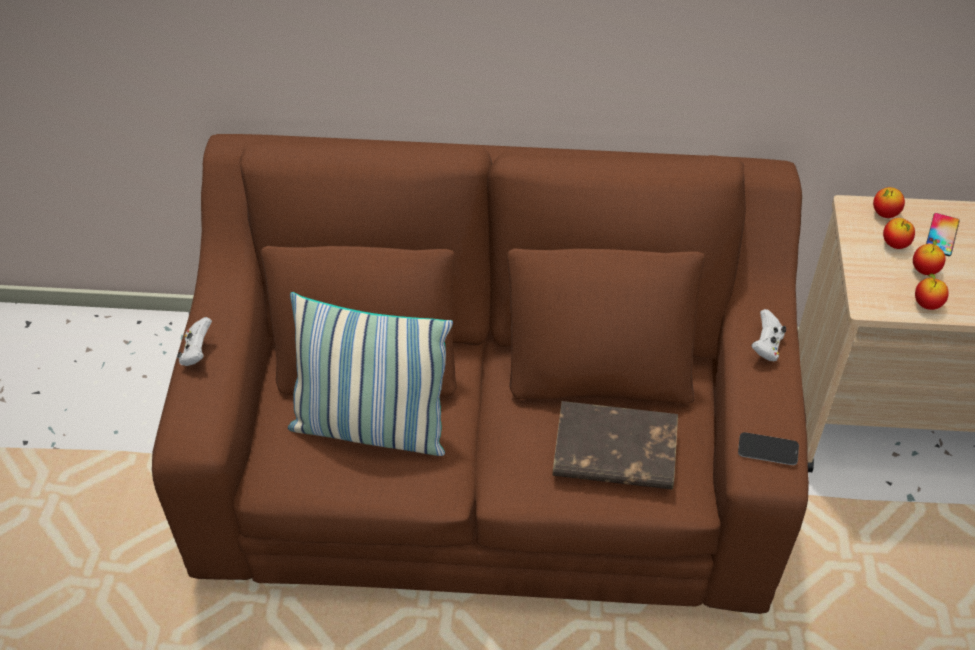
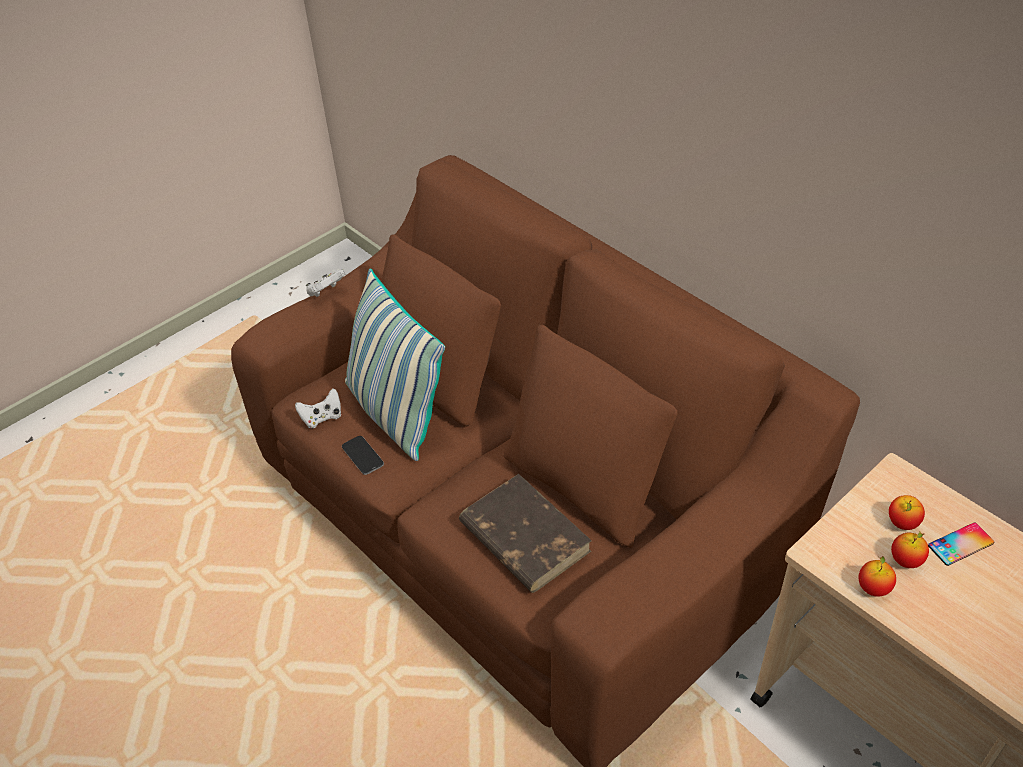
camera: 45 degrees right, 5 degrees down
(766, 346) = (710, 536): white game controller -> white game controller (322, 418)
(768, 450) = (613, 608): phone -> phone (362, 456)
(885, 213) = (923, 494): apple -> none

